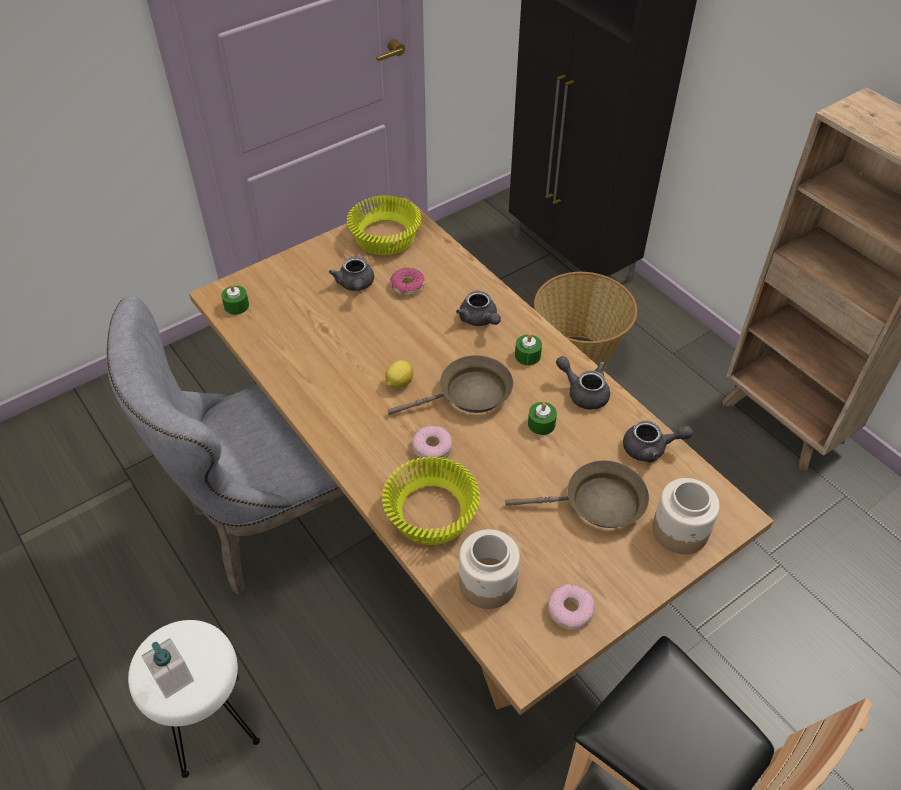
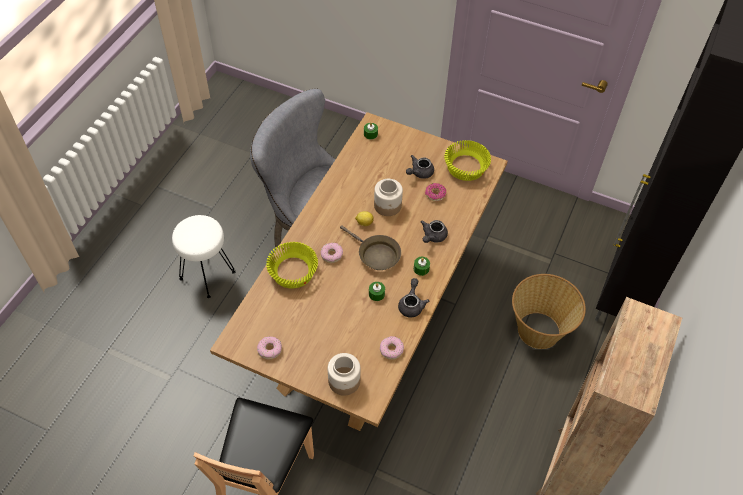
camera: 60 degrees right, 5 degrees up
(173, 678) = (189, 234): soap dispenser -> none
(488, 582) = (267, 311): jar -> jar (388, 206)
(597, 503) = (339, 338): brown frying pan -> none
(651, 449) = (391, 350): grey teapot -> donut

